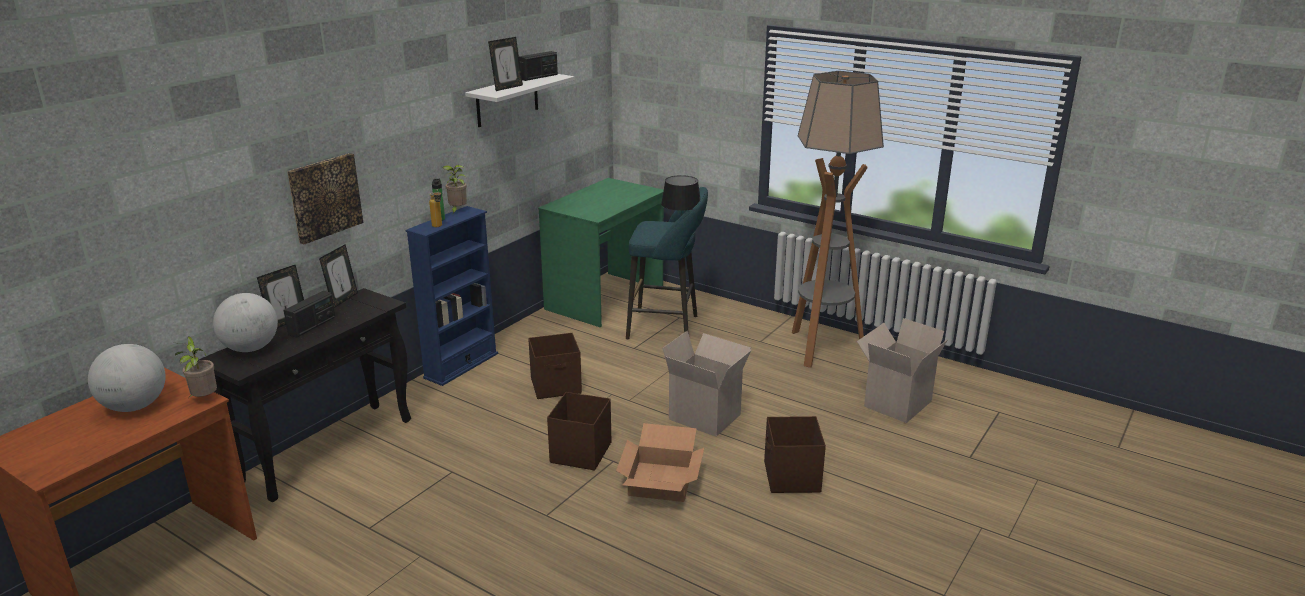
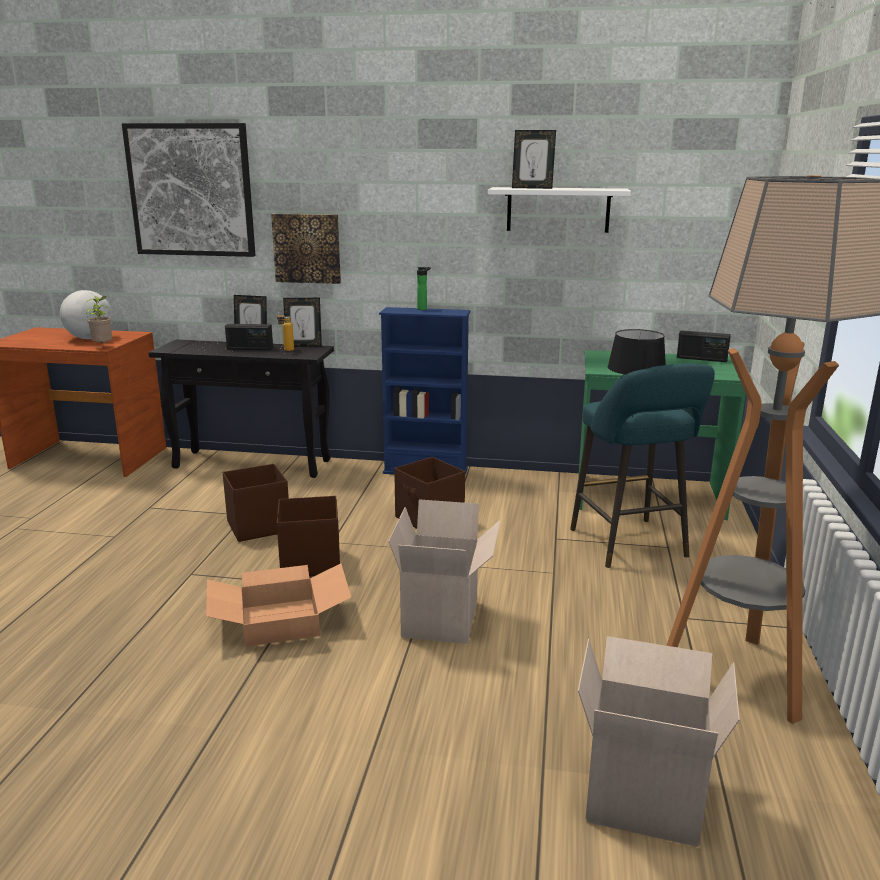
camera: 65 degrees right, 5 degrees down
(190, 172) = (191, 190): none -> picture
(251, 348) = (201, 344): globe -> none
(438, 227) = (402, 311): bottle -> bottle (286, 351)
(457, 211) = (450, 309): potted plant -> none
(539, 77) = (598, 188): radio -> radio (701, 359)
(791, 478) = (338, 720): brown storage box -> brown storage box (257, 527)

